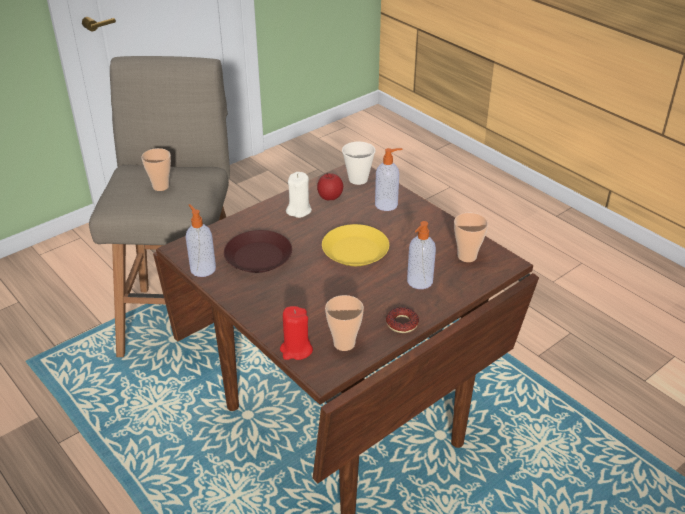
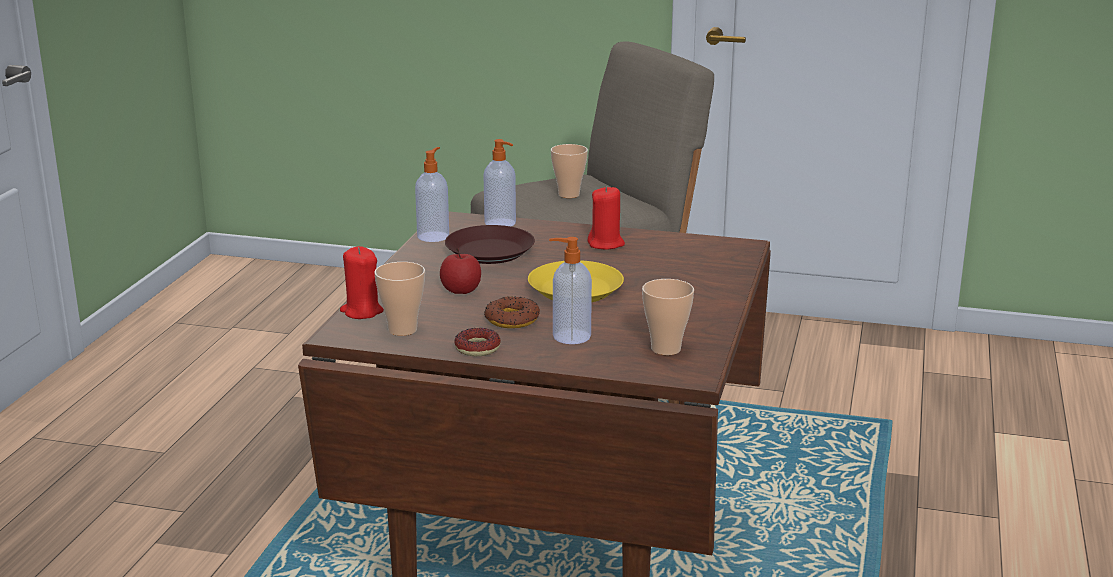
camera: 55 degrees right, 15 degrees down
(299, 210) = (606, 244): white candle -> red candle
(330, 197) = (660, 250): apple -> apple (461, 290)
(358, 179) = (722, 252): cup -> none
(373, 293) = (512, 319): none -> donut
(387, 204) = (698, 280): soap dispenser -> soap dispenser (501, 223)

